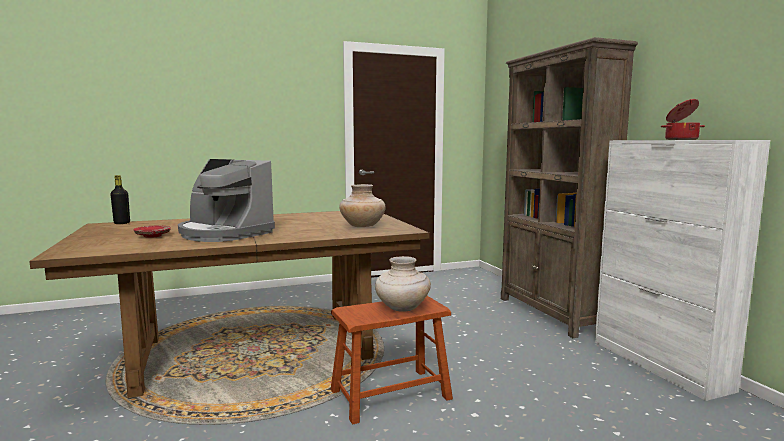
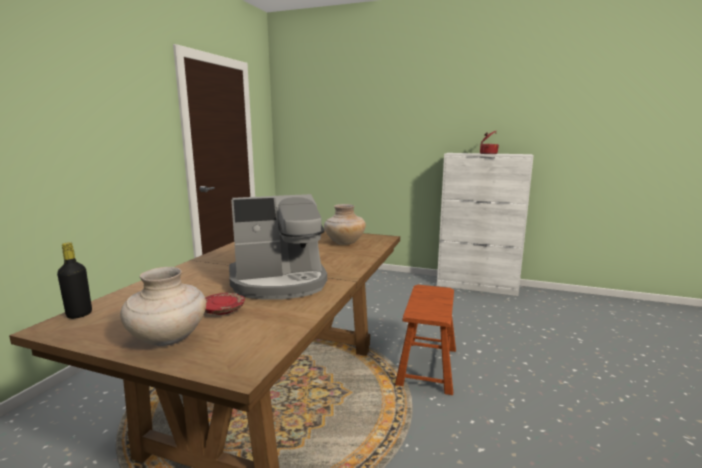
camera: 50 degrees left, 5 degrees up
(402, 308) = (434, 298): beige vase -> beige vase (168, 339)
(551, 314) = (387, 277): brown bookcase -> none

